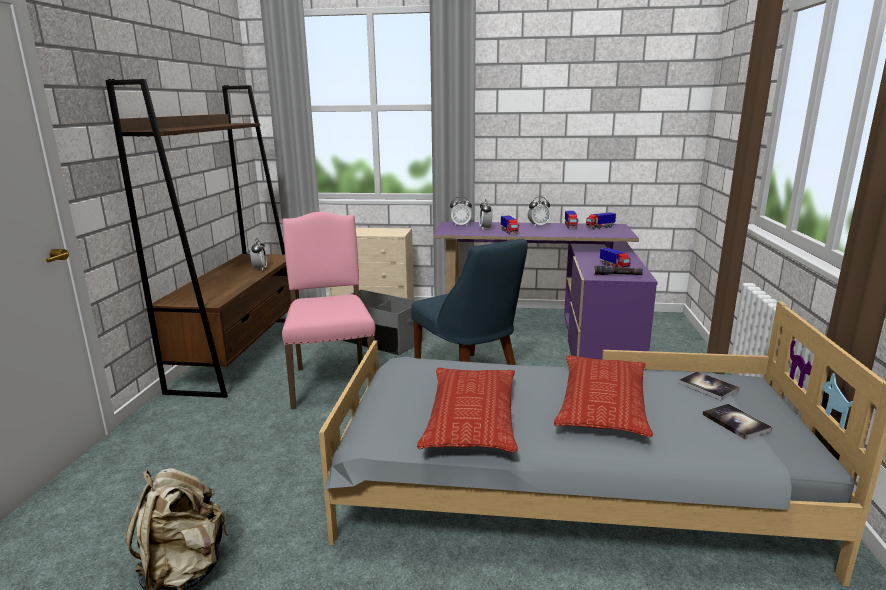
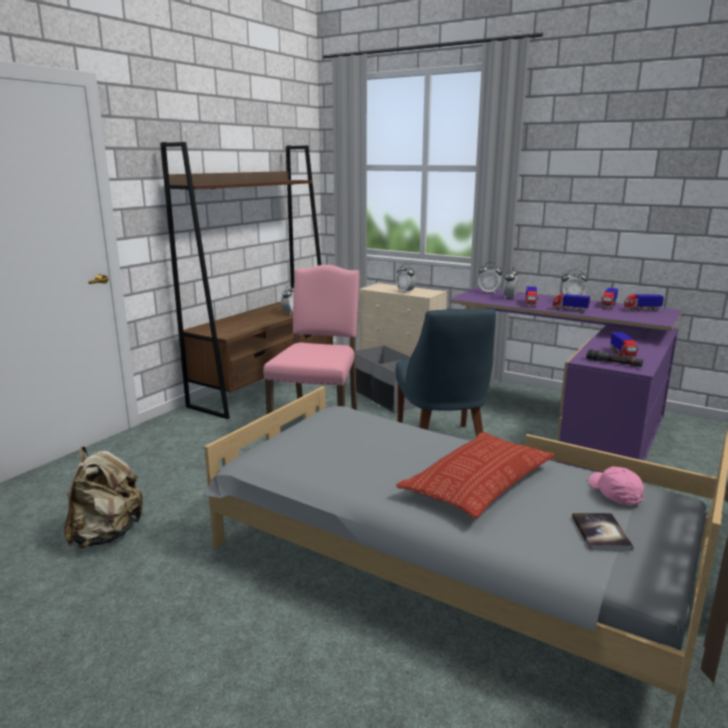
camera: 25 degrees right, 0 degrees up
(374, 233) = (405, 292): none -> alarm clock
(471, 417) = (343, 465): pillow -> none
(547, 234) = (569, 310): none -> toy truck
(708, 387) = (614, 494): book -> pink cap

